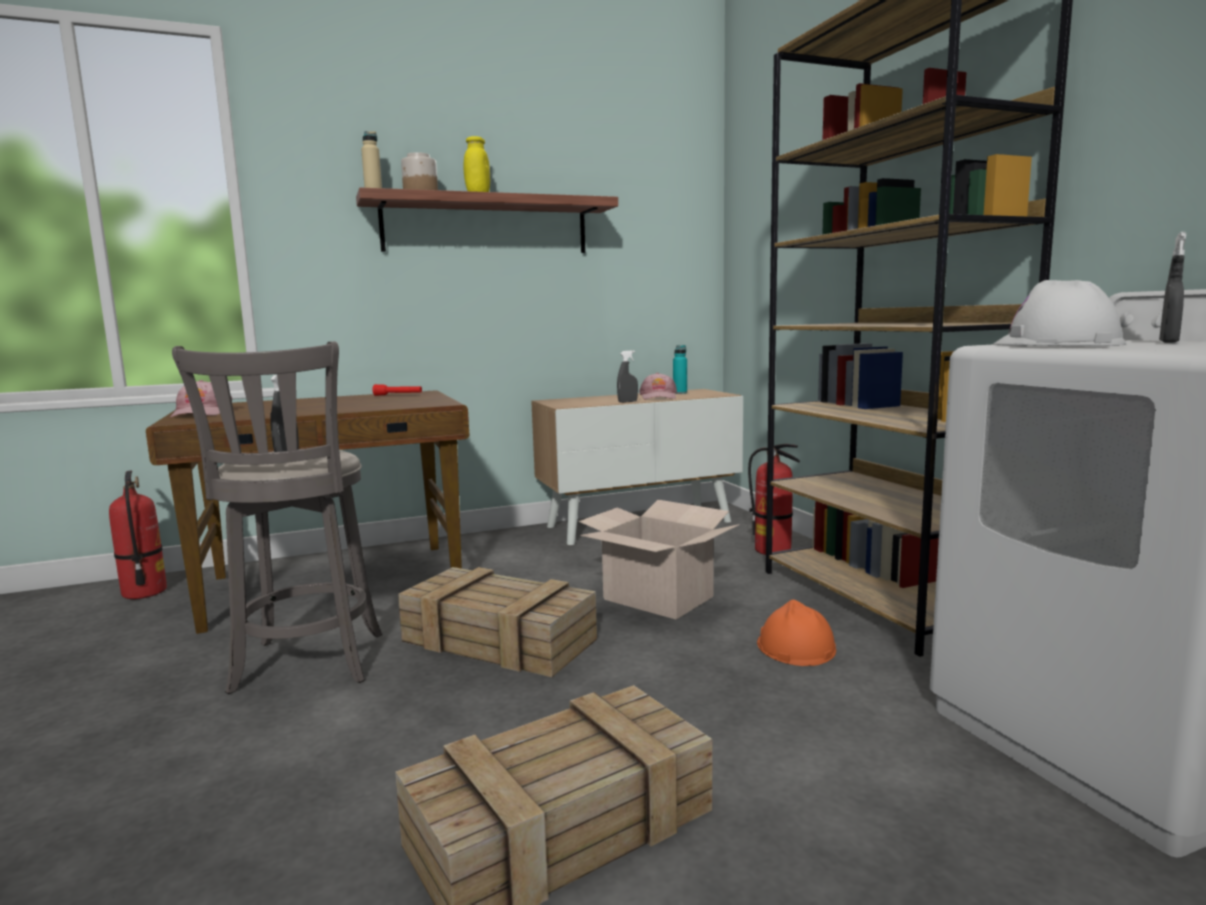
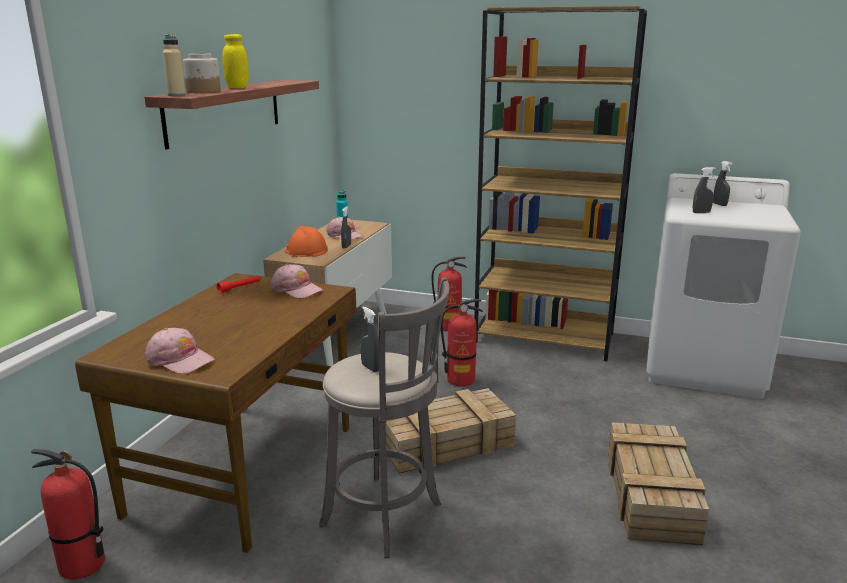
camera: 50 degrees left, 10 degrees up
(422, 400) = (297, 289): none -> pink cap
(659, 598) = (461, 380): cardboard box -> fire extinguisher
(795, 647) = (564, 378): orange hard hat -> orange hard hat (306, 251)
(1057, 344) = (701, 212): white hard hat -> grey spray bottle

